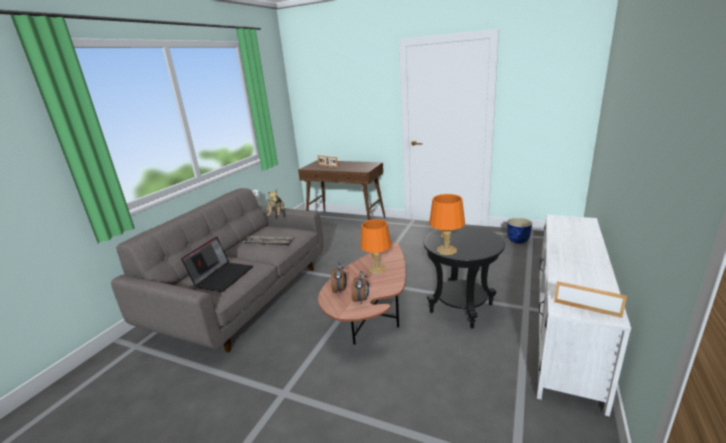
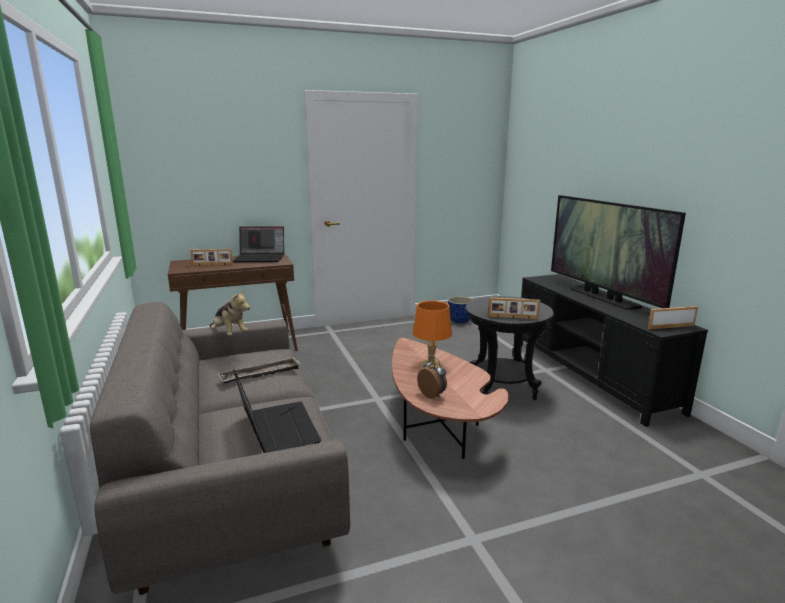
camera: 45 degrees left, 5 degrees down
(360, 165) = (260, 258): none -> laptop
(361, 300) = (471, 394): alarm clock -> none
(447, 250) = (513, 317): orange table lamp -> picture frame
(565, 329) = (591, 375): white tv stand -> black tv stand
(583, 255) = (602, 297): none -> television

